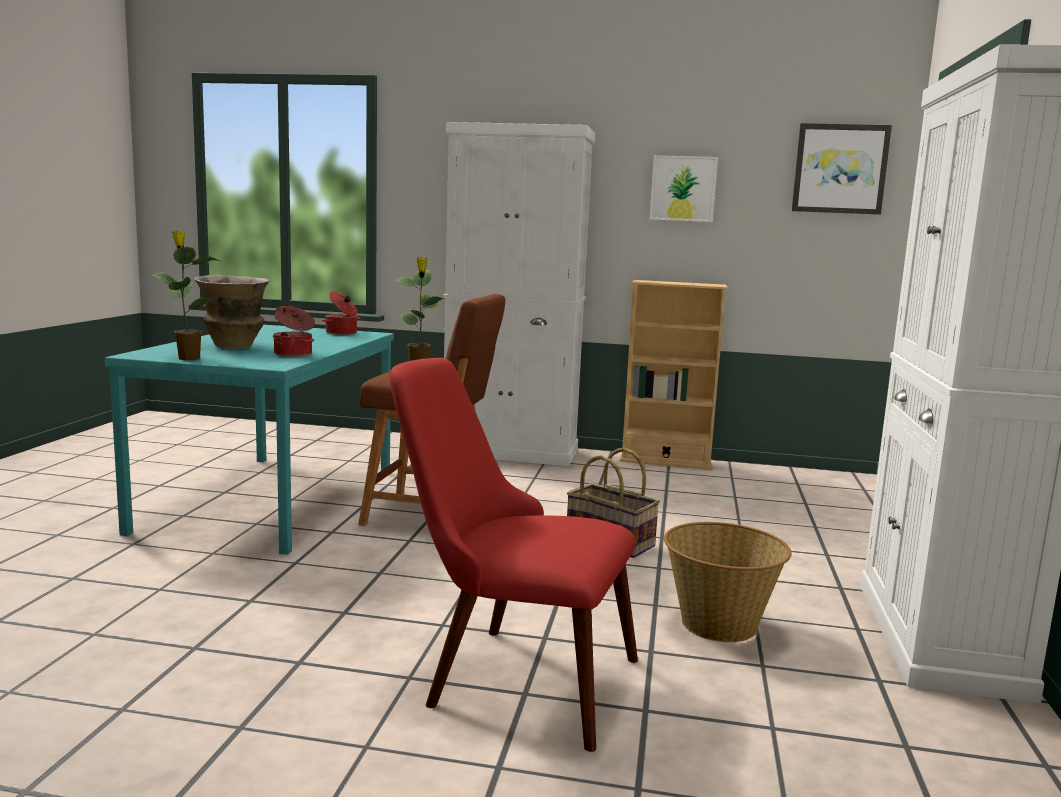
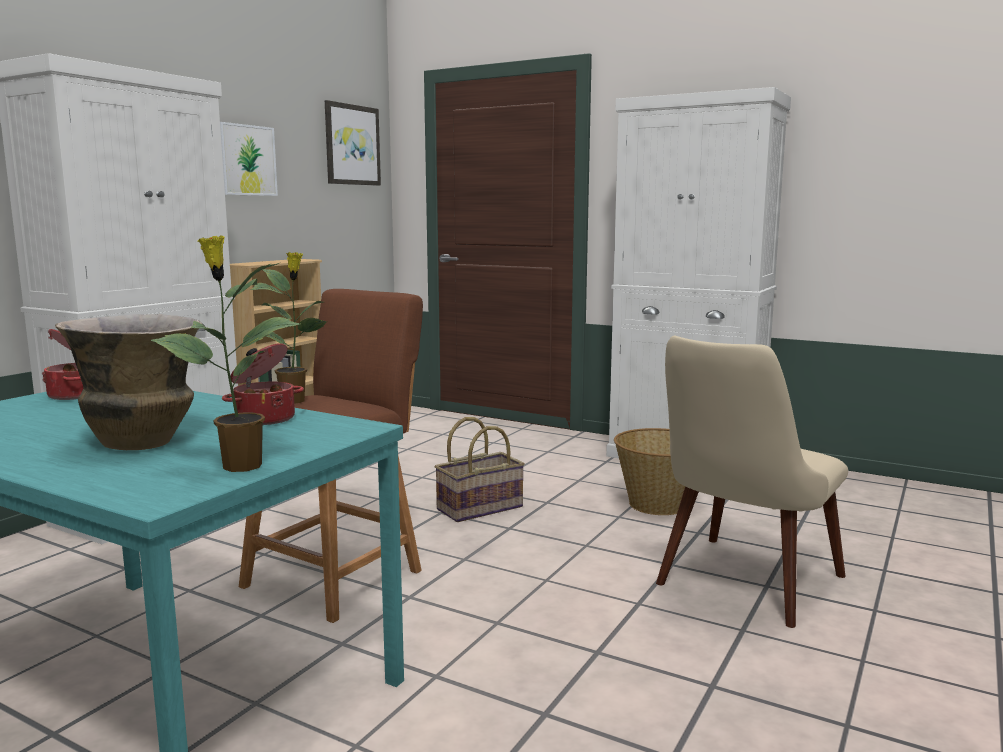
camera: 70 degrees left, 0 degrees up
(508, 676) = (740, 588): red chair -> beige chair

